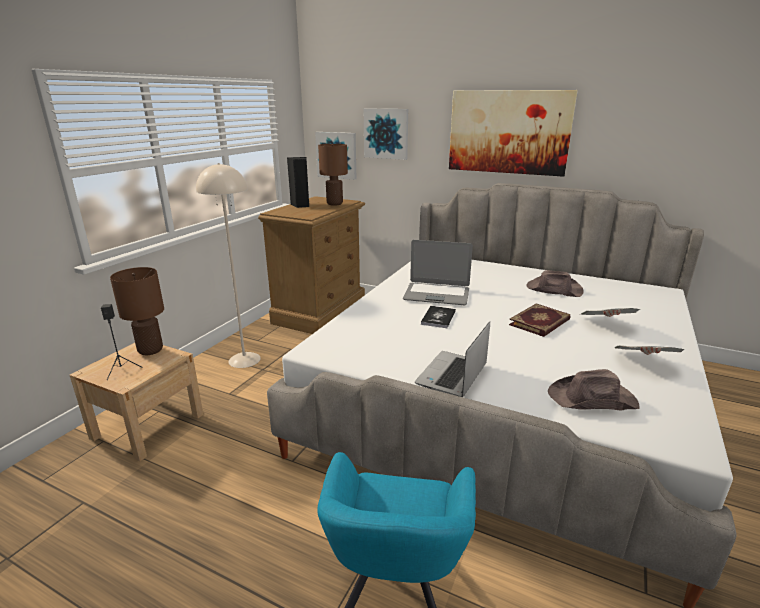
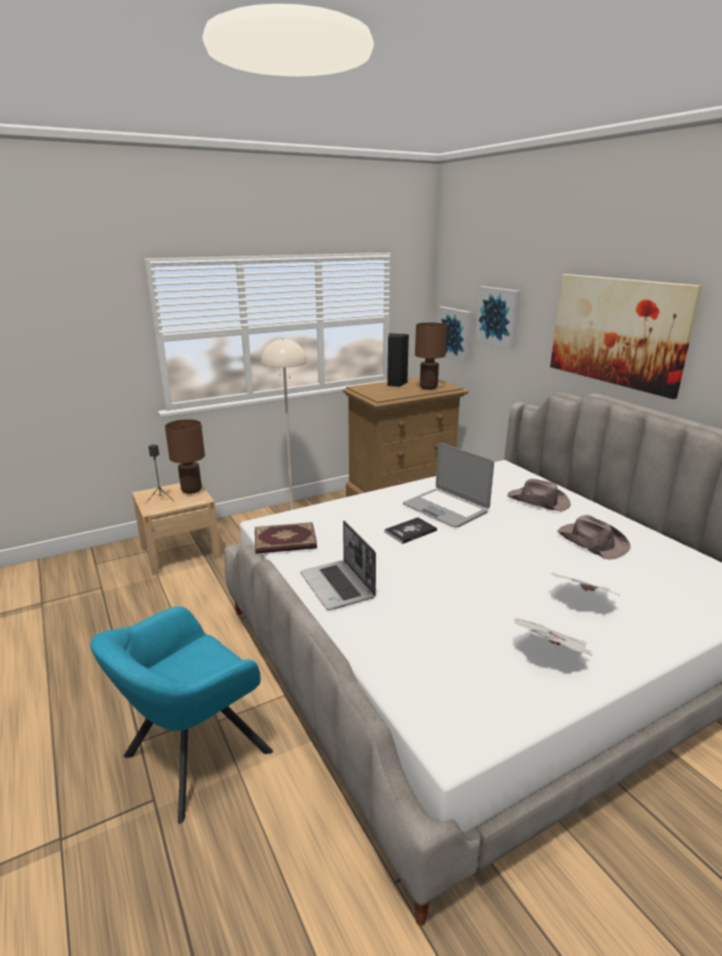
camera: 35 degrees right, 0 degrees up
(452, 376) = (338, 586): laptop -> laptop turned 90 degrees counterclockwise
(540, 322) = (508, 571): book -> book (285, 541)
(593, 399) = (430, 659): brown hat -> brown hat (538, 501)

